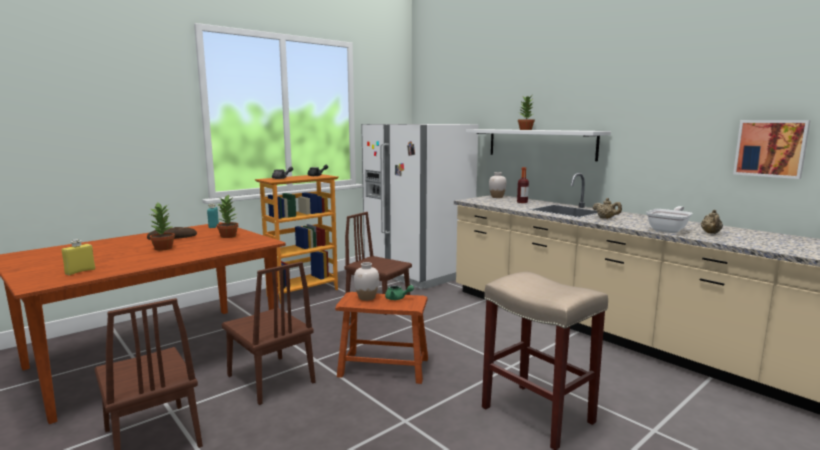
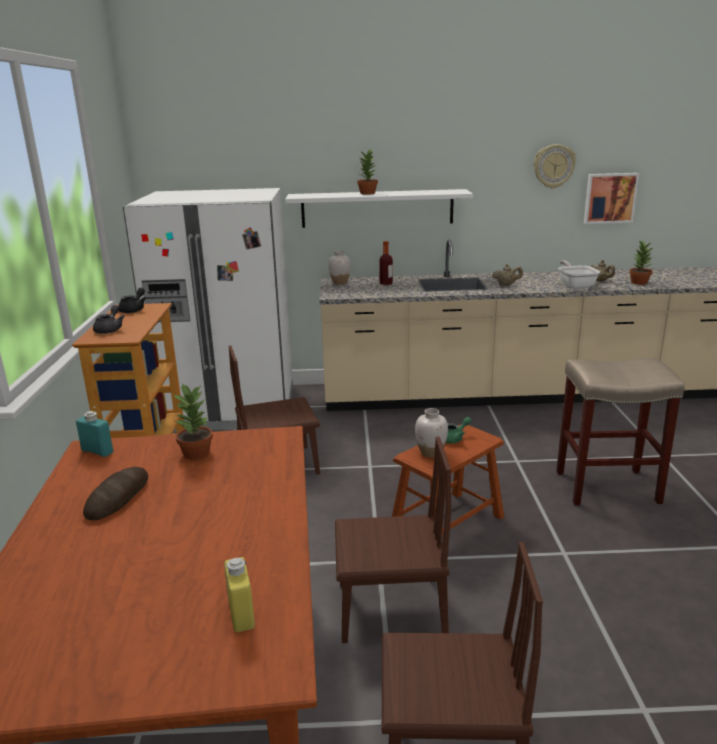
camera: 50 degrees left, 10 degrees up
(164, 248) = (189, 515): potted plant -> potted plant (638, 282)
(700, 111) = (553, 166): none -> wall clock

